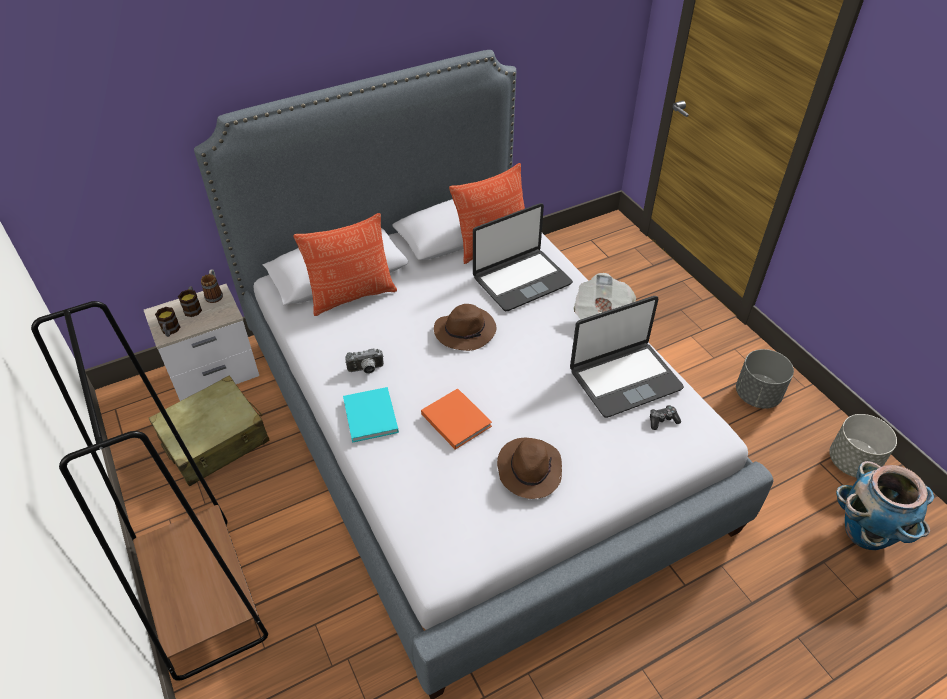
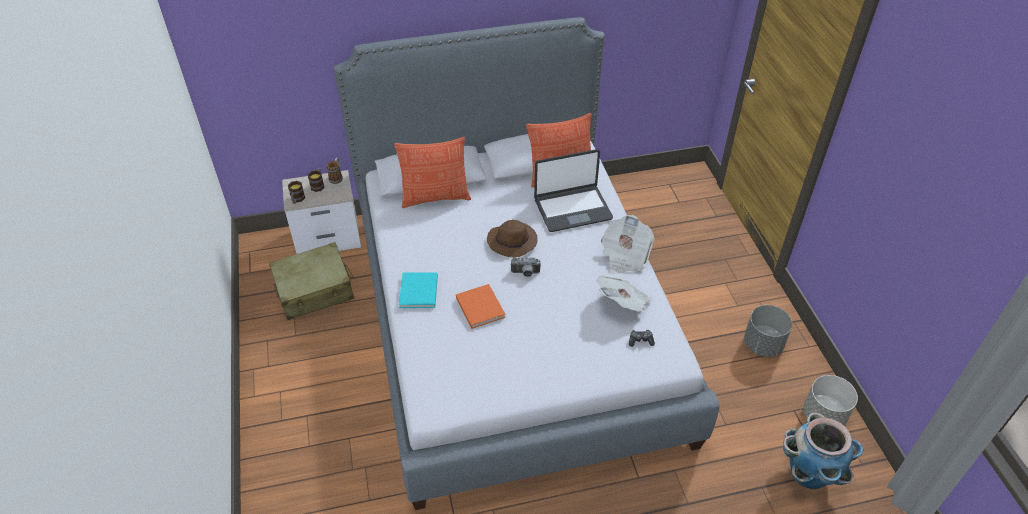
camera: 15 degrees right, 0 degrees up
(204, 597) = (277, 401): clothes rack -> none
(366, 370) = (427, 257): camera -> camera (525, 273)
(529, 469) = (521, 355): brown hat -> none
(624, 379) = (623, 303): laptop -> newspaper

